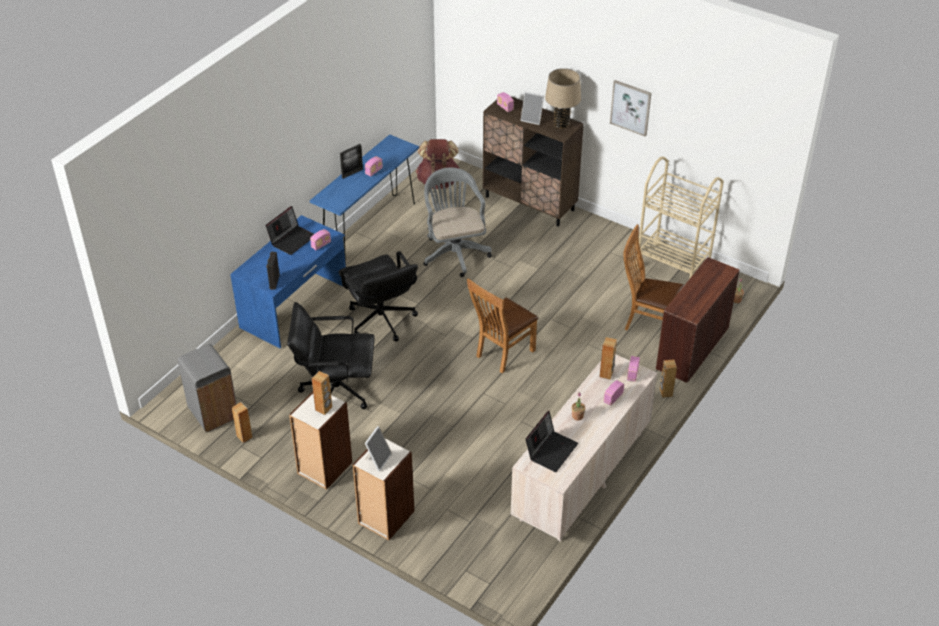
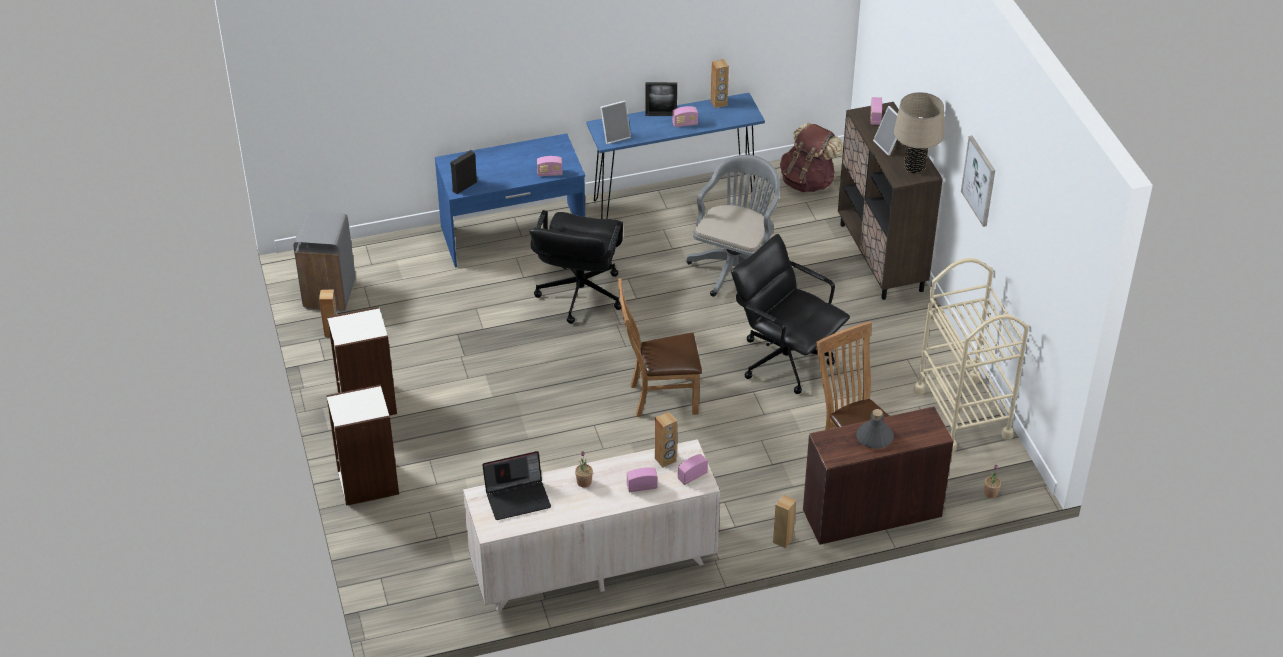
camera: 40 degrees right, 0 degrees up
(292, 239) = (529, 153): laptop -> none
(324, 408) = (361, 330): brown speaker -> brown speaker (719, 103)
(335, 391) = (458, 338): black office chair -> black office chair (785, 360)
(377, 459) = (352, 405): picture frame -> picture frame (615, 136)
(700, 292) = (874, 437): none -> grey bottle

